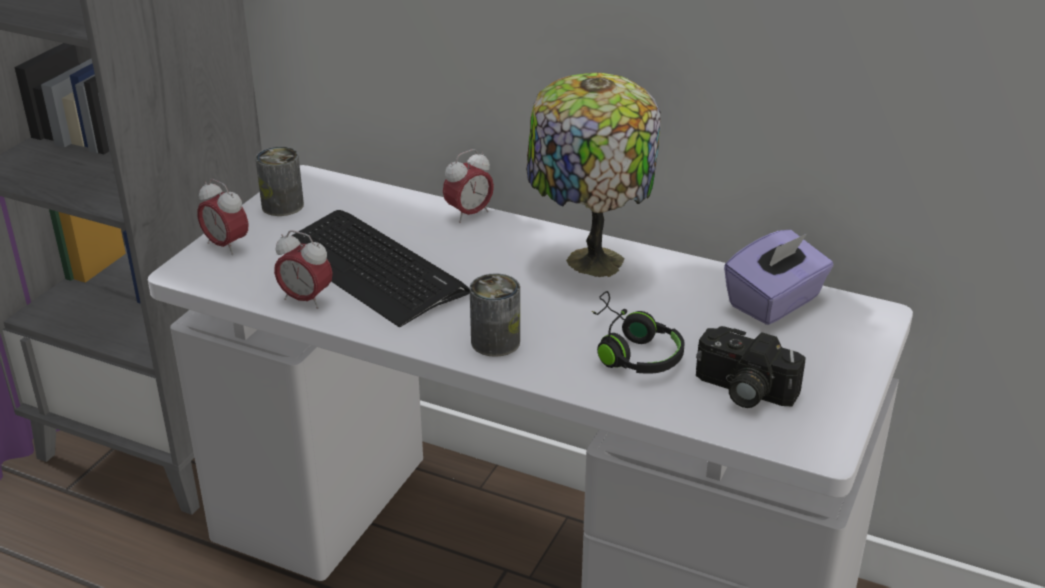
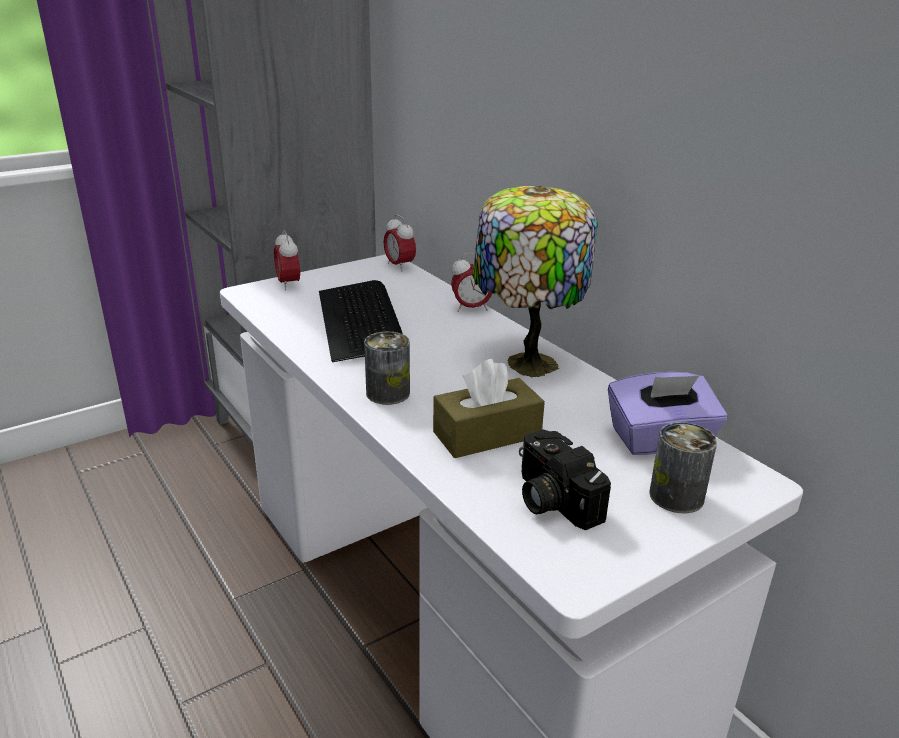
camera: 30 degrees right, 5 degrees down
(282, 205) = (352, 272): can -> can (676, 496)
(306, 300) = (295, 327): alarm clock -> alarm clock (399, 266)
(631, 350) = (487, 434): black headphones -> brown tissue box

